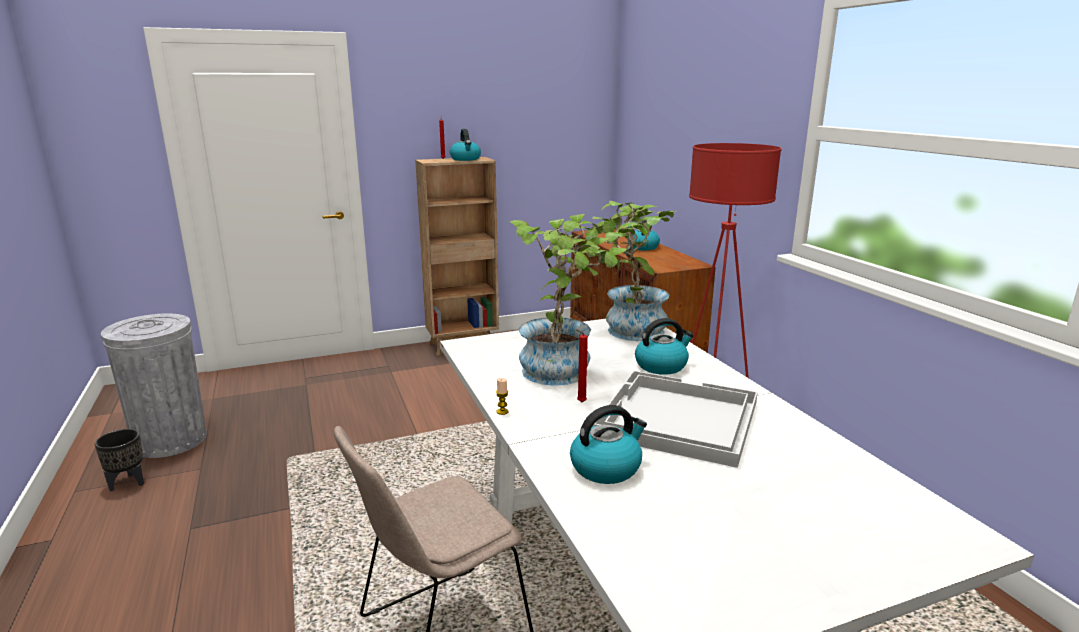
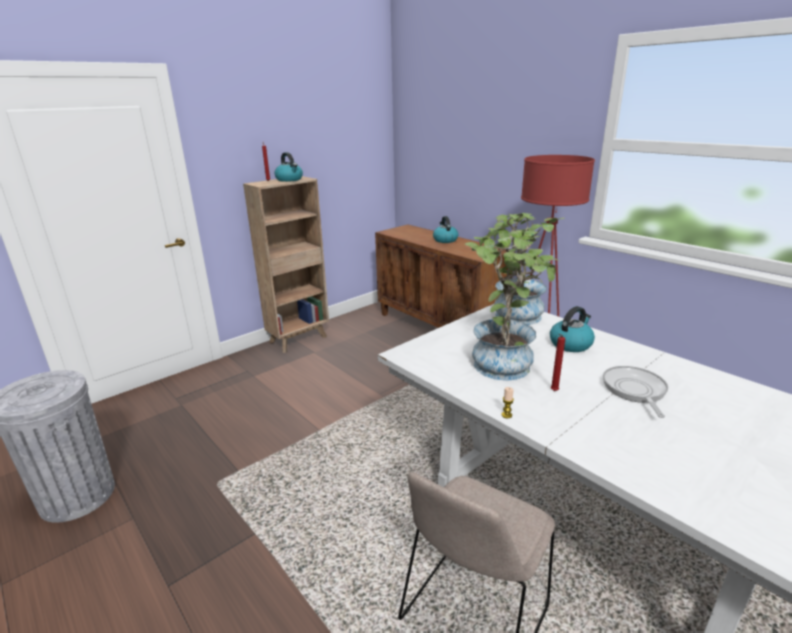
camera: 20 degrees left, 5 degrees up
(128, 483) = (61, 556): black planter -> none
(606, 467) = (640, 449): kettle -> none
(676, 419) = (634, 390): white tray -> frying pan

